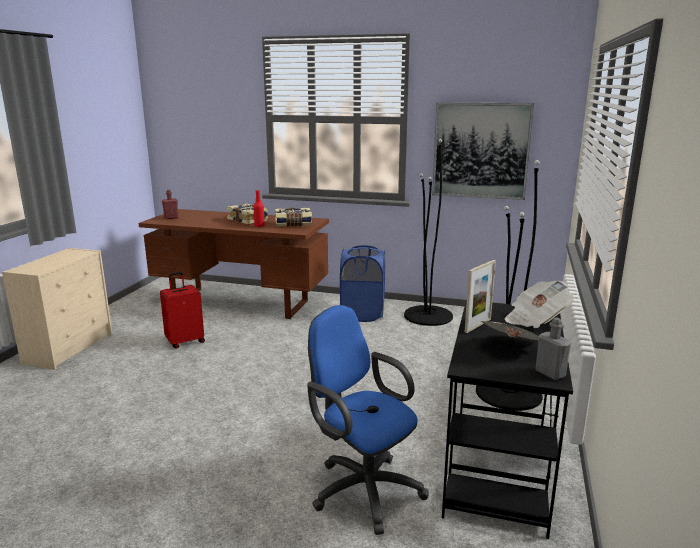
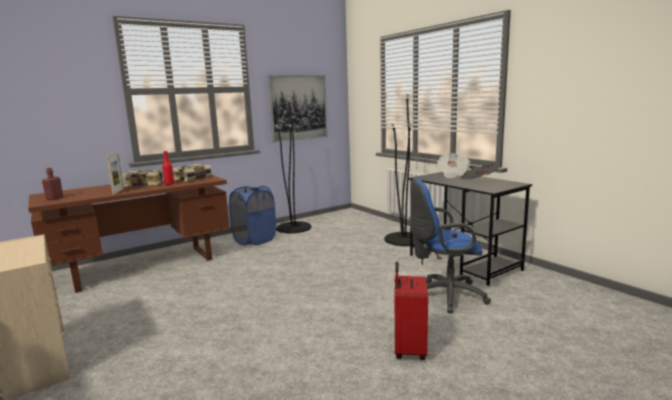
camera: 50 degrees left, 5 degrees down
(185, 341) = (160, 303): red suitcase -> red suitcase (408, 349)
(478, 325) = (445, 181): picture frame -> picture frame (118, 191)
(550, 373) = (512, 183): grey bottle -> none

